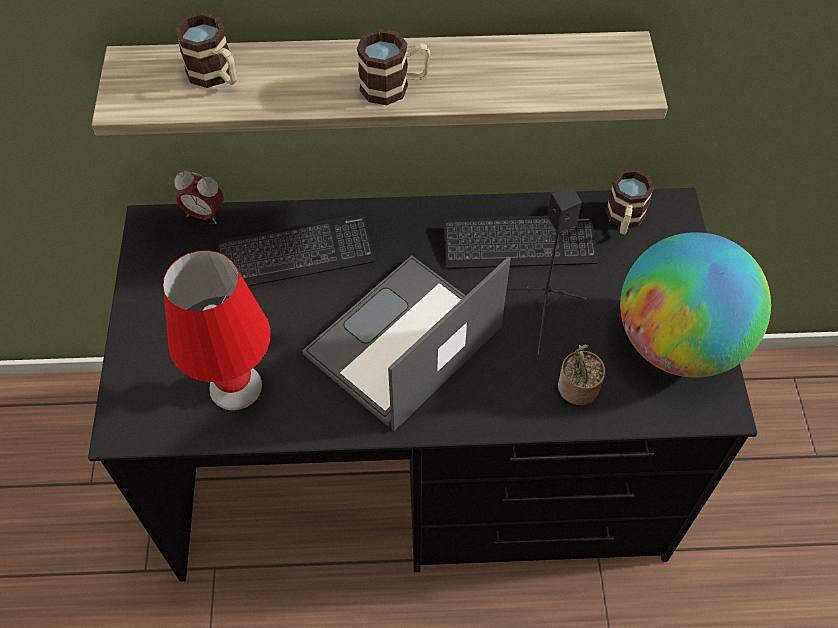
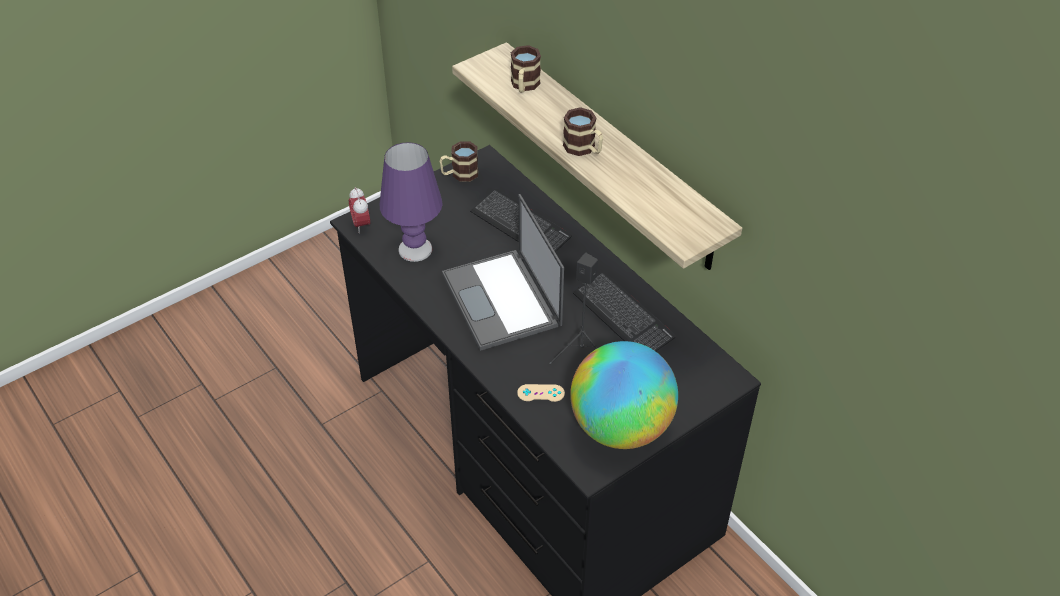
camera: 55 degrees right, 10 degrees down
(204, 214) = (511, 175): alarm clock -> alarm clock (361, 224)
(236, 387) = (415, 249): red table lamp -> purple table lamp
(402, 343) = (502, 300): laptop -> laptop turned 120 degrees counterclockwise
(577, 389) = (541, 393): potted plant -> beige game controller
(624, 220) = (694, 358): mug -> mug (459, 174)

